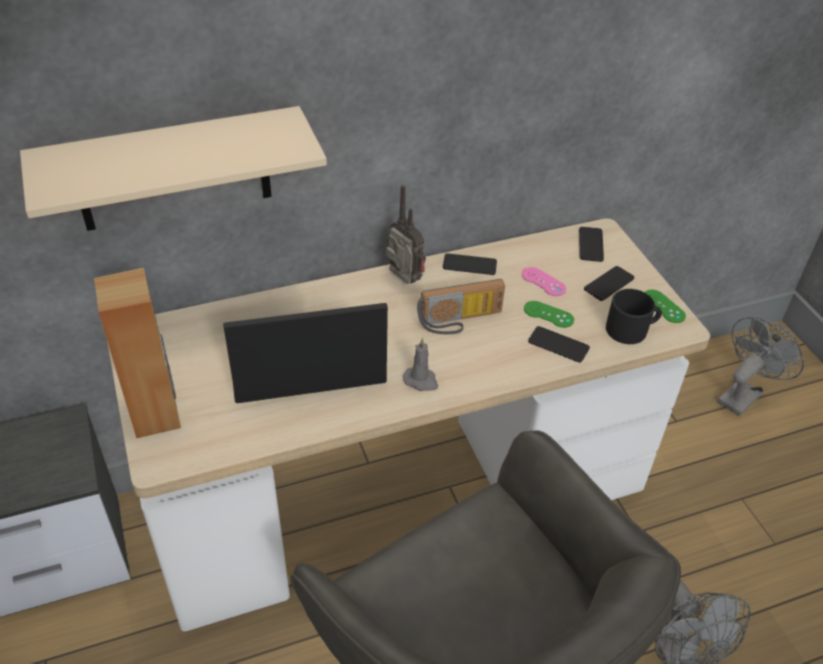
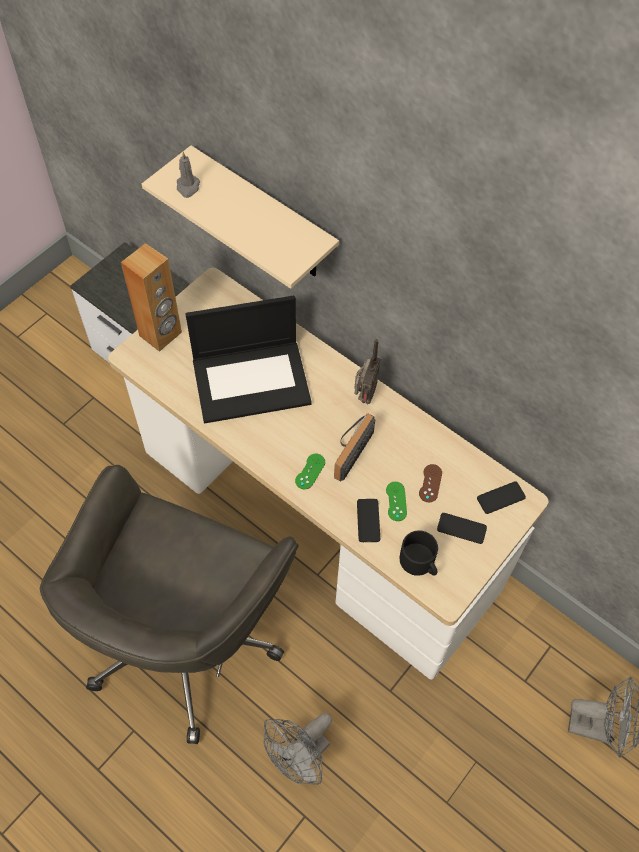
camera: 60 degrees right, 15 degrees up
(304, 359) = (252, 380): laptop -> laptop turned 120 degrees clockwise
(421, 381) = (277, 453): grey candle -> grey candle (188, 187)
(460, 321) = (349, 449): radio -> radio turned 75 degrees clockwise
(469, 265) = (413, 428): phone -> none
(543, 282) = (430, 483): pink game controller -> brown game controller
(663, 306) = (463, 576): green game controller -> green game controller (310, 471)

